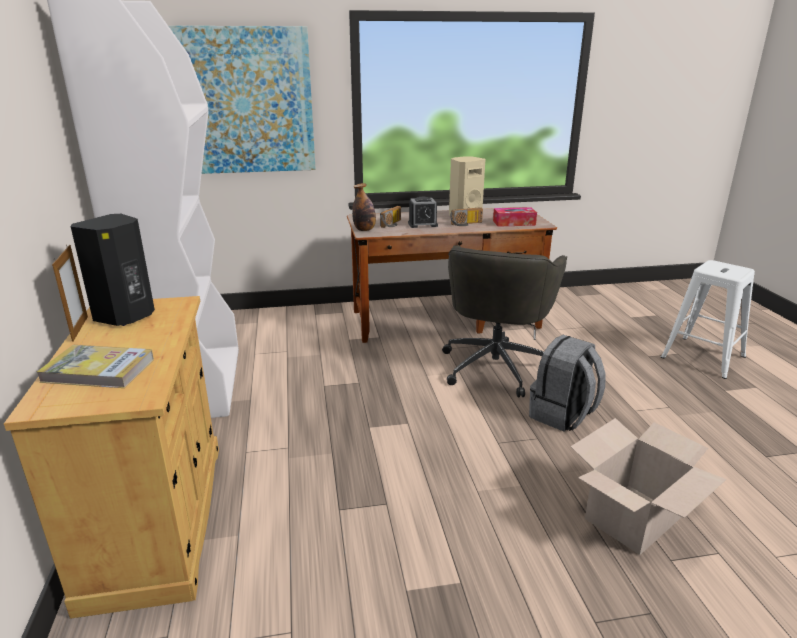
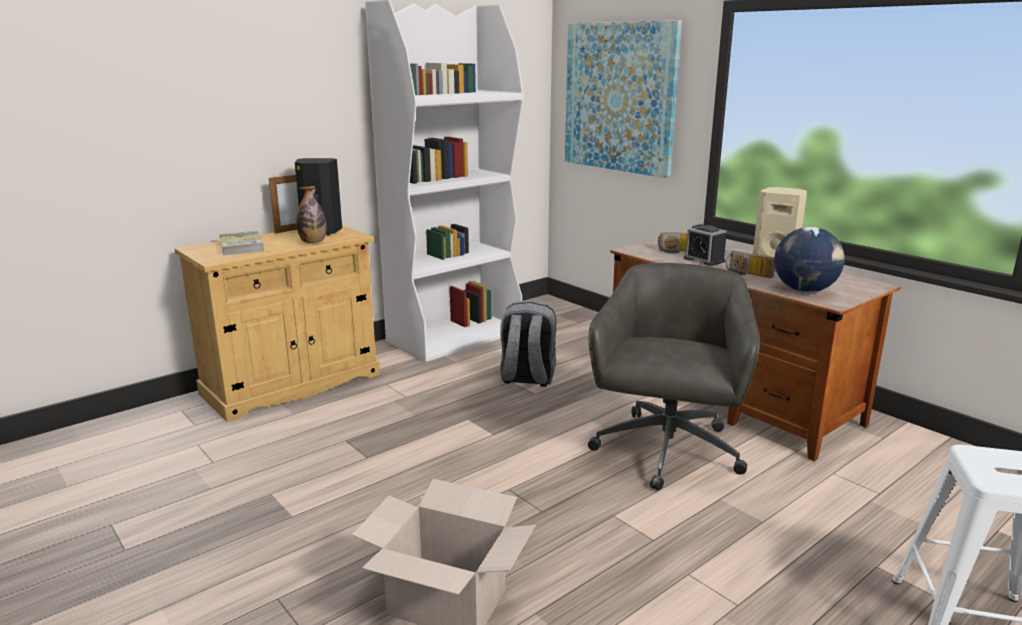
camera: 60 degrees right, 5 degrees down
(364, 230) = (638, 247): bottle -> bottle (313, 242)
(495, 365) = (666, 452): grey office chair -> grey office chair turned 120 degrees clockwise
(514, 223) = (805, 291): tissue box -> globe
(562, 415) = (608, 519): grey backpack -> grey backpack (527, 378)

